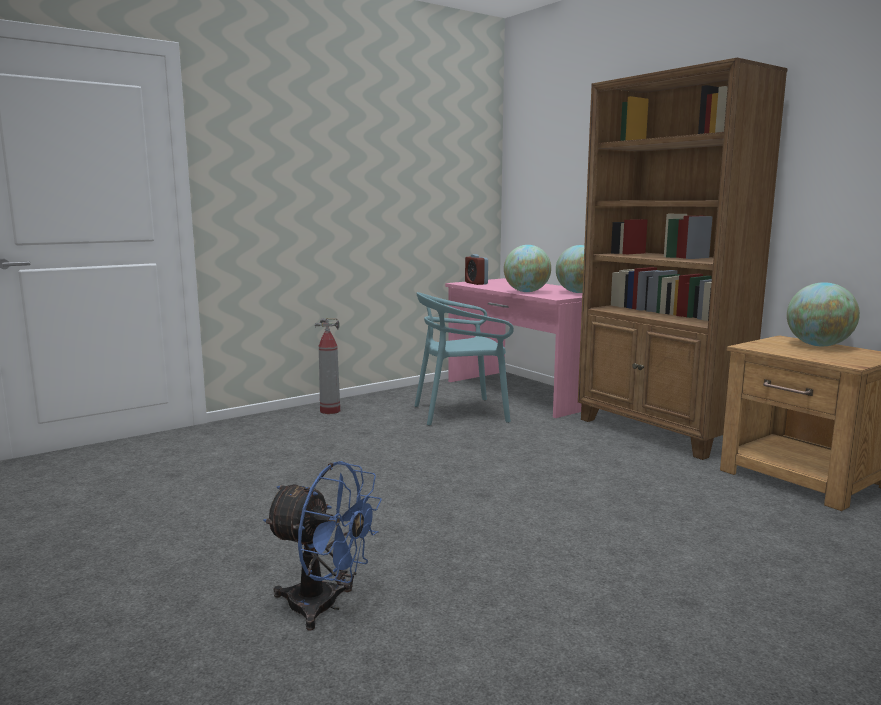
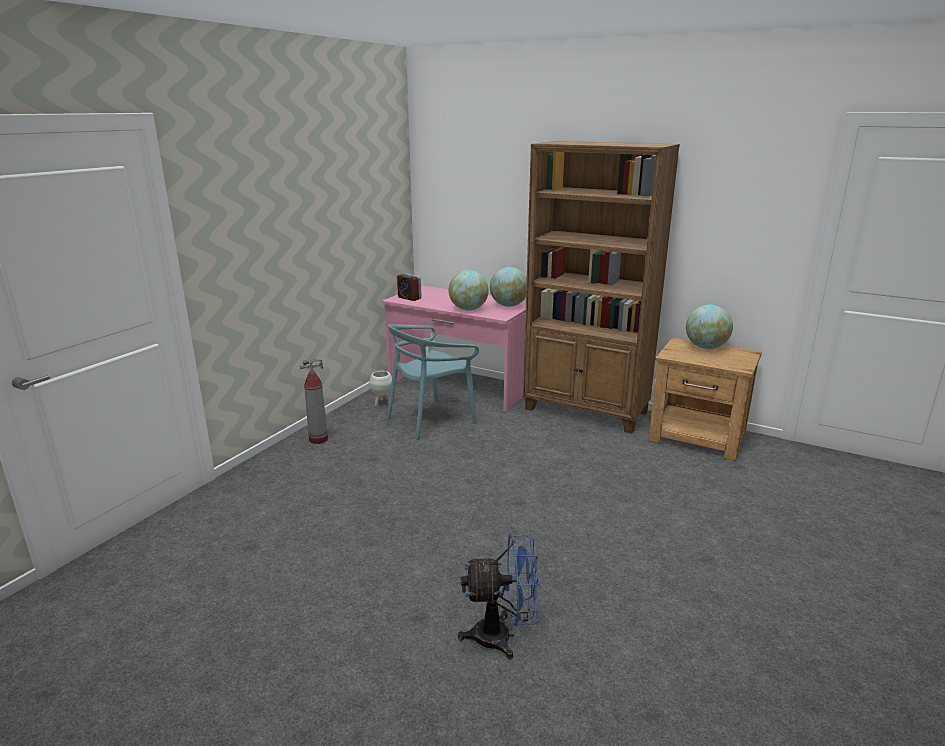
camera: 25 degrees left, 10 degrees up
(424, 394) = (382, 403): none -> white planter

